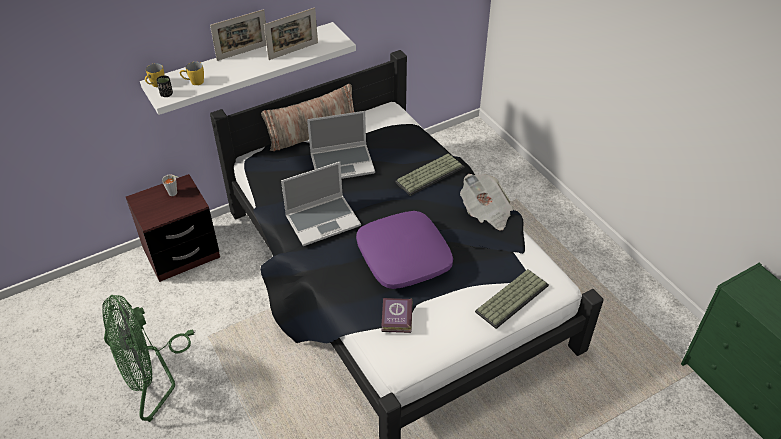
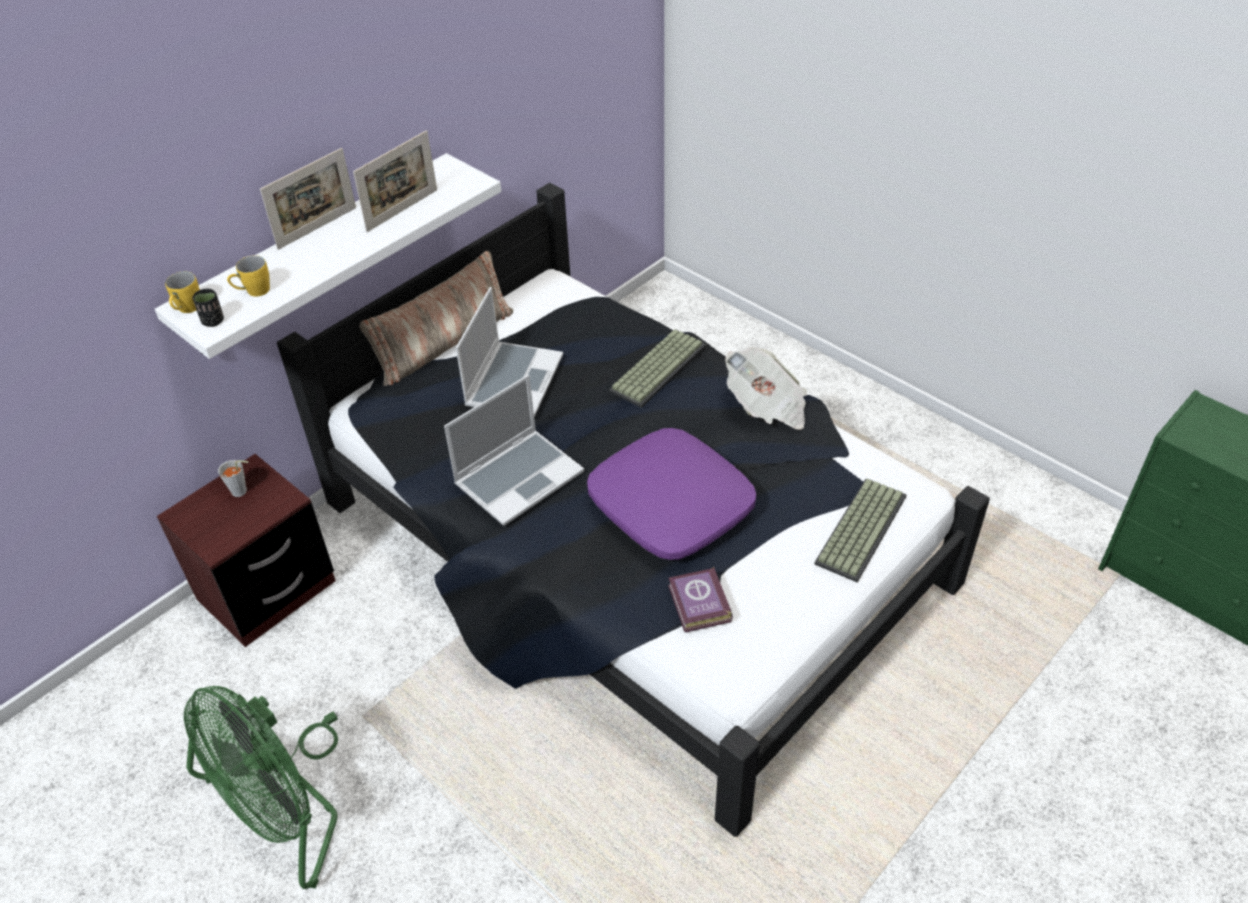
camera: 15 degrees left, 0 degrees up
(343, 163) = (513, 380): laptop -> laptop turned 45 degrees counterclockwise

